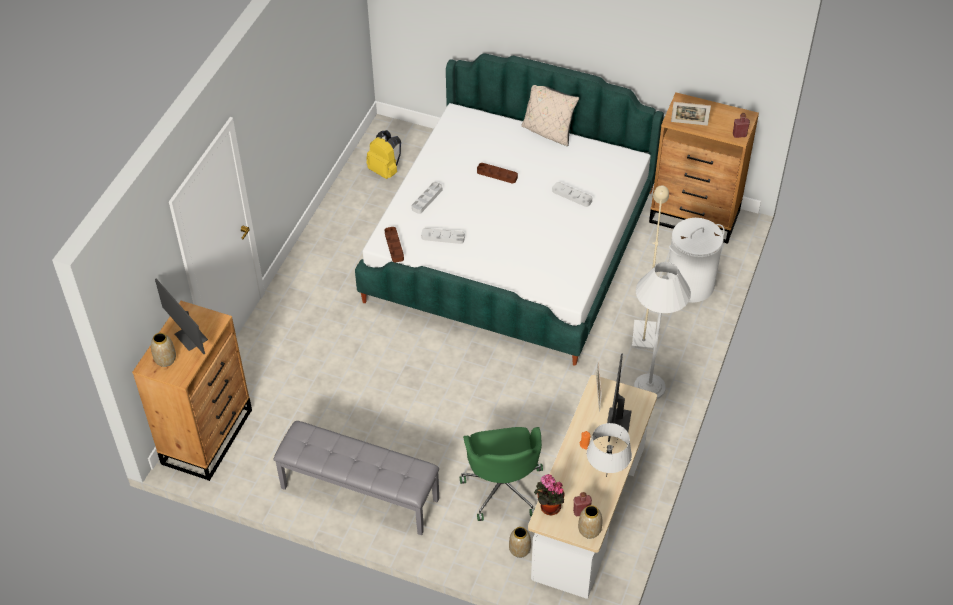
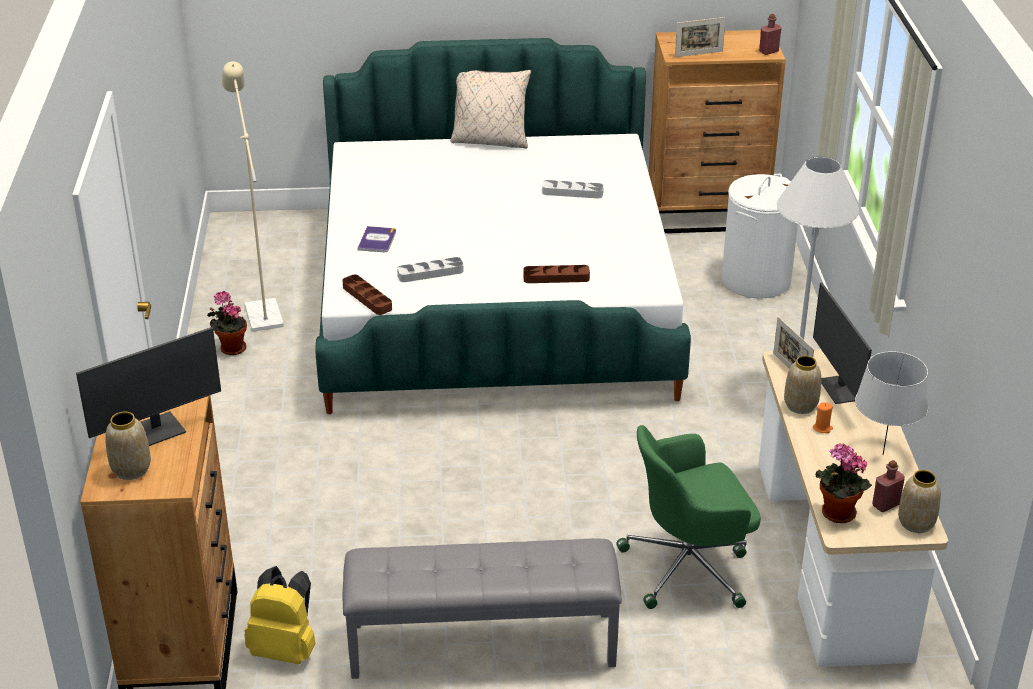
camera: 25 degrees left, 15 degrees down
(190, 337) = (156, 431): monitor -> monitor turned 60 degrees counterclockwise
(333, 232) = (231, 348): none -> potted plant
(385, 170) = (262, 265): yellow backpack -> yellow backpack (285, 649)
(427, 199) = (377, 240): grey tray -> book
(497, 175) = (455, 194): brown tray -> brown tray (556, 277)
(503, 487) = (689, 567): green office chair -> green office chair turned 105 degrees clockwise
(519, 550) = (772, 636): vase -> vase (800, 405)
(644, 330) = (737, 339): beige floor lamp -> beige floor lamp (262, 311)

